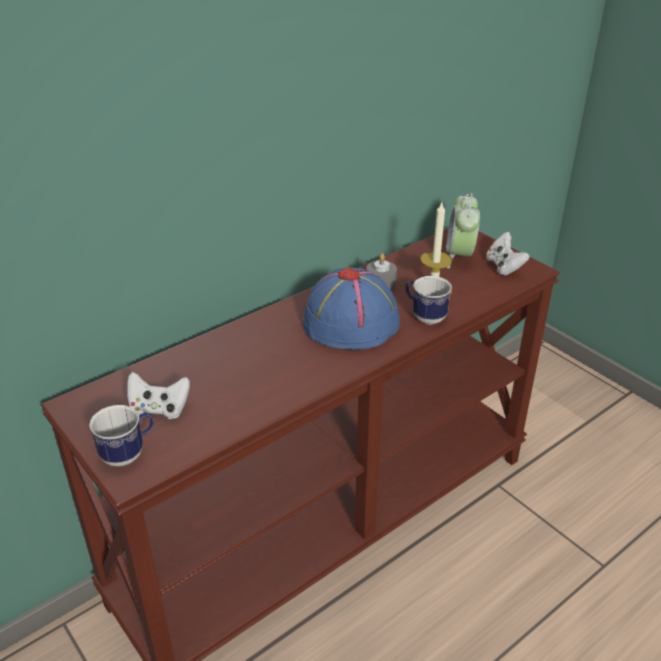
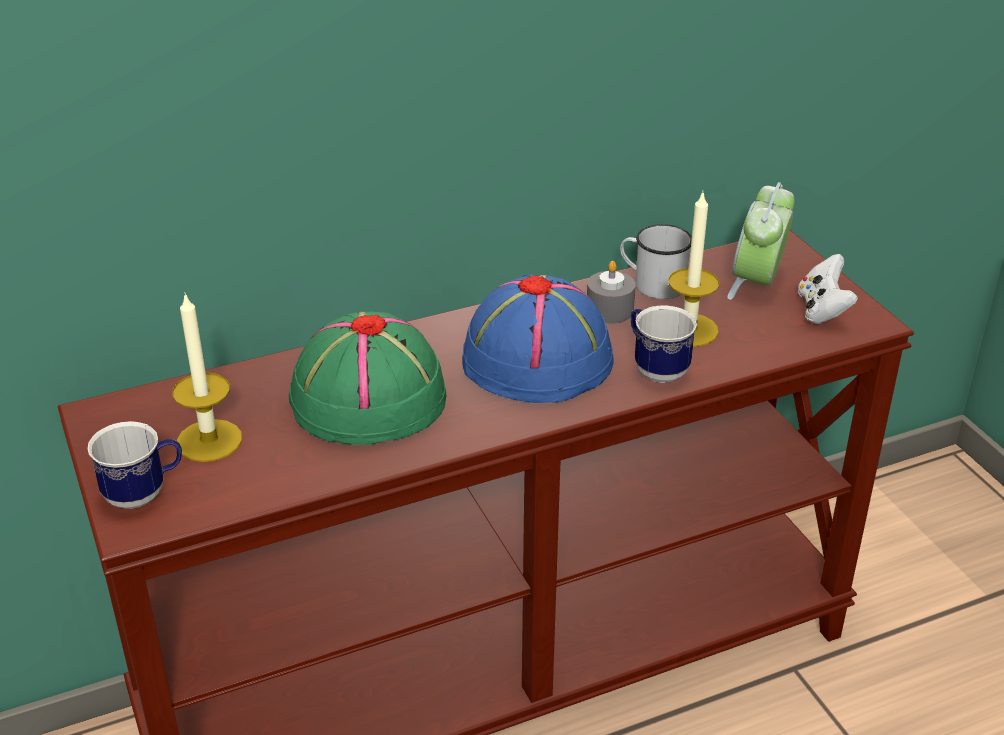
camera: 15 degrees right, 0 degrees up
(159, 409) = (209, 440): white game controller -> candle
(254, 364) = (367, 399): none -> green hat
(398, 265) = (652, 283): none -> white mug

